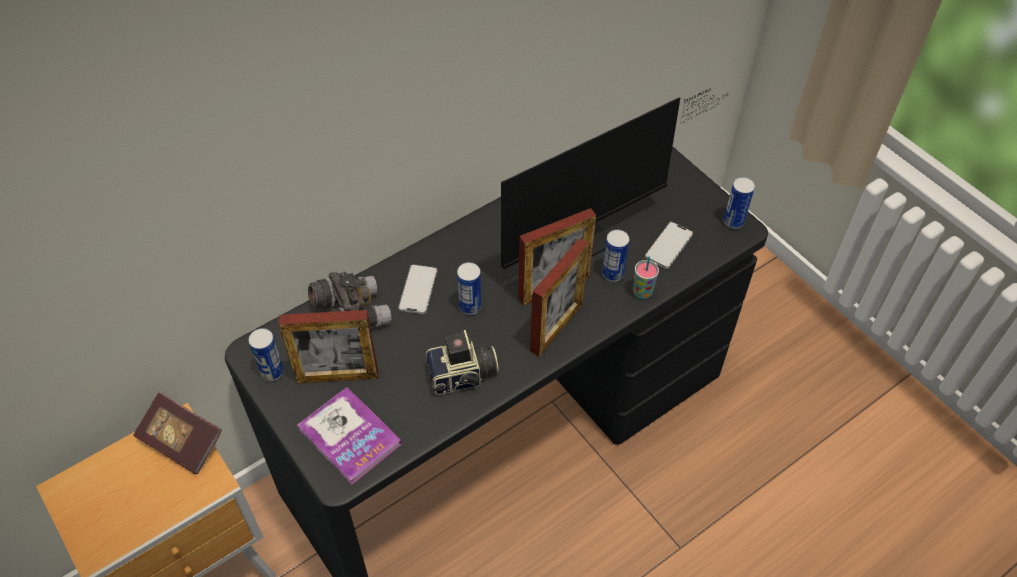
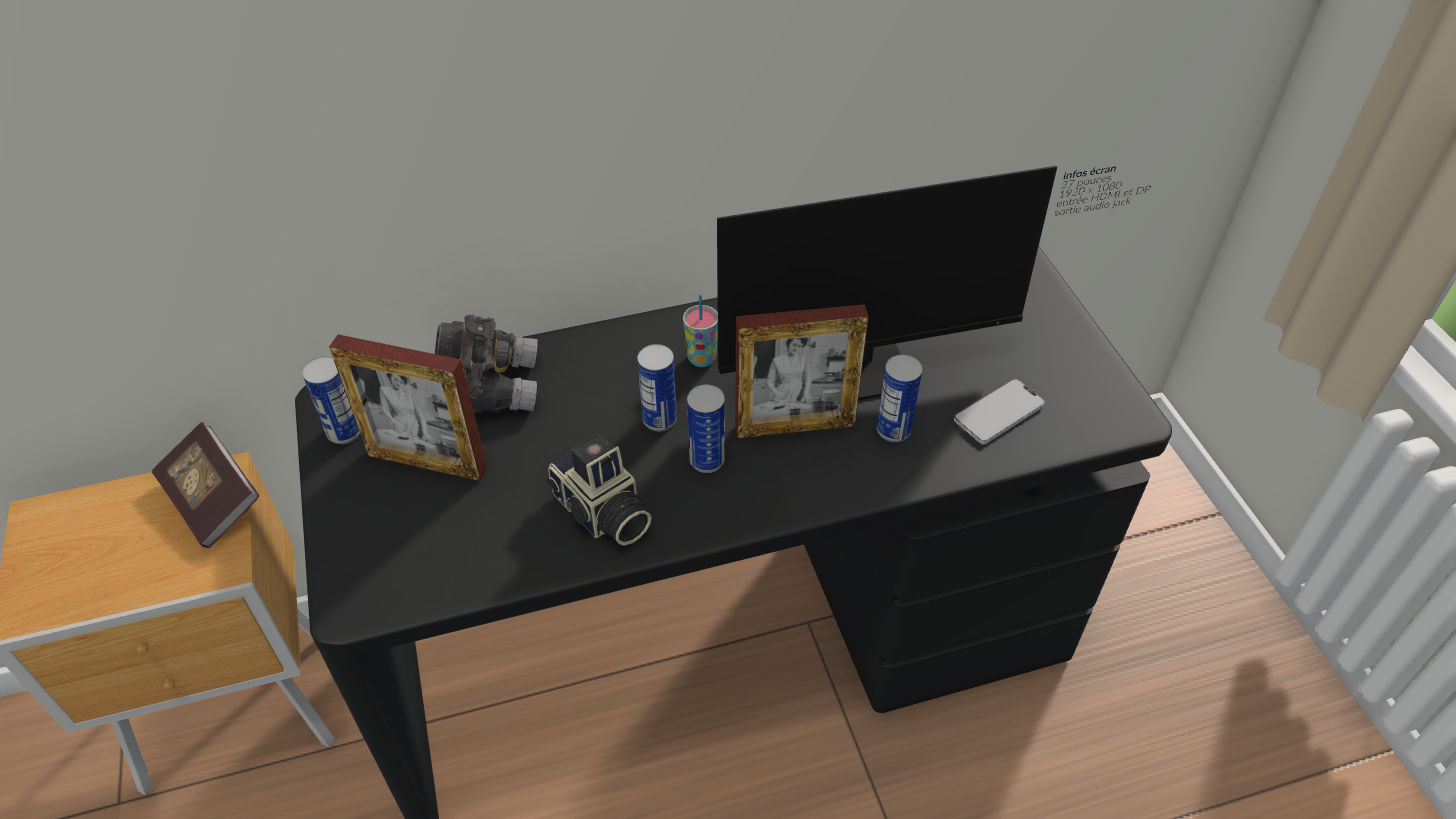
camera: 20 degrees right, 5 degrees down
(349, 436) = (399, 549): book -> none
(418, 290) = (597, 377): phone -> none
(463, 376) = (601, 513): camera -> camera turned 45 degrees clockwise
(556, 327) = (773, 482): picture frame -> none
(642, 293) = (928, 469): cup -> cup (701, 358)
(733, 222) = (1118, 404): can -> can (707, 460)

